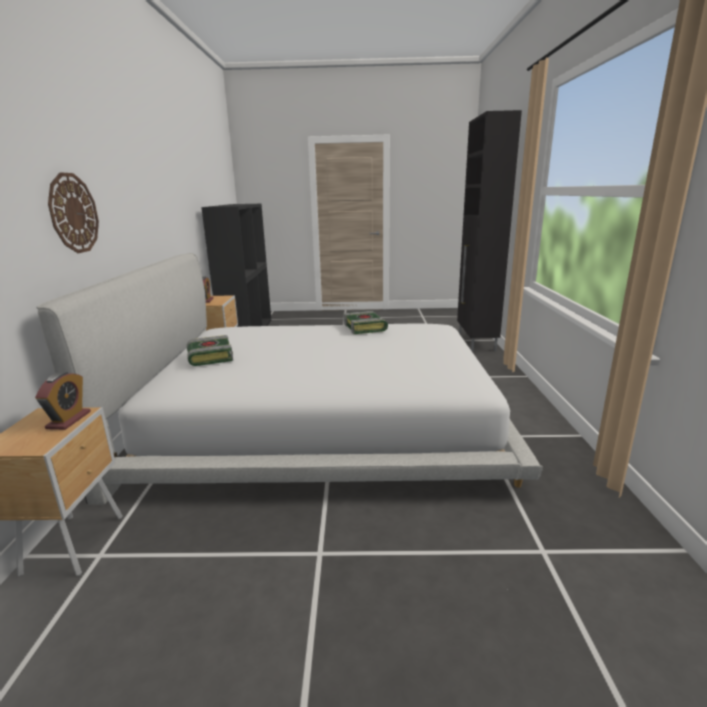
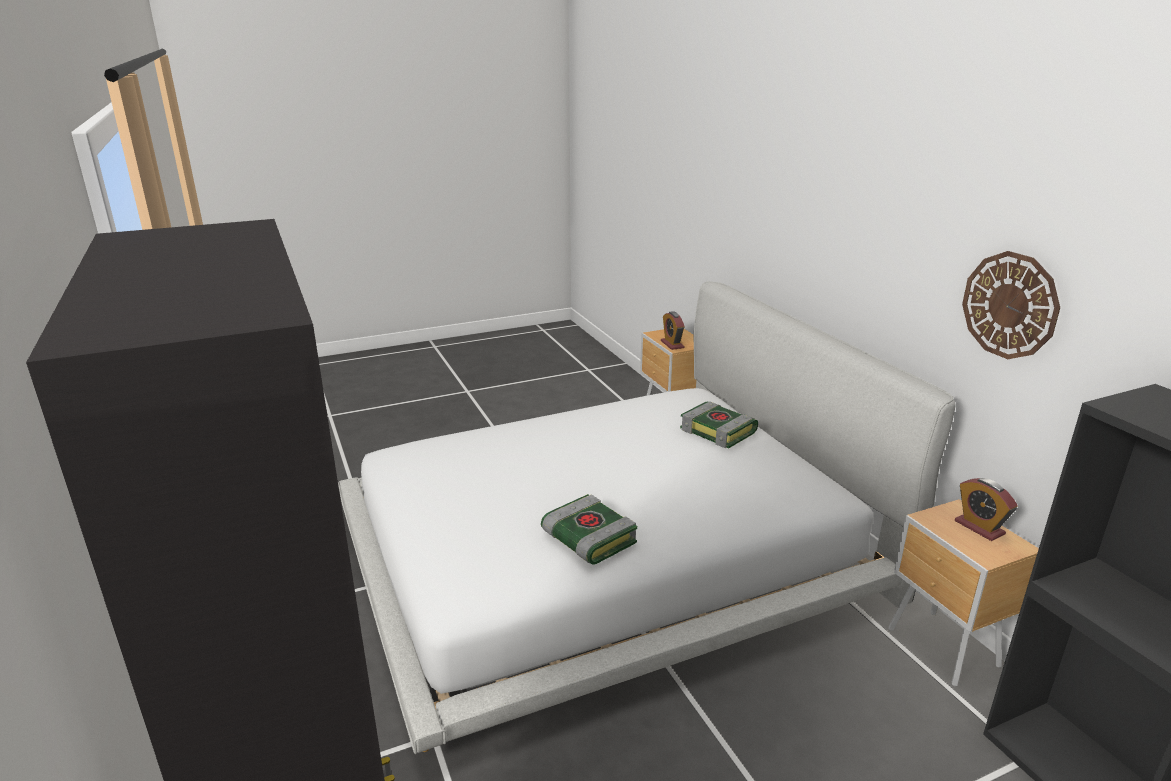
camera: 155 degrees right, 5 degrees up
(73, 213) = (793, 240): wall clock -> wall clock (1009, 305)

